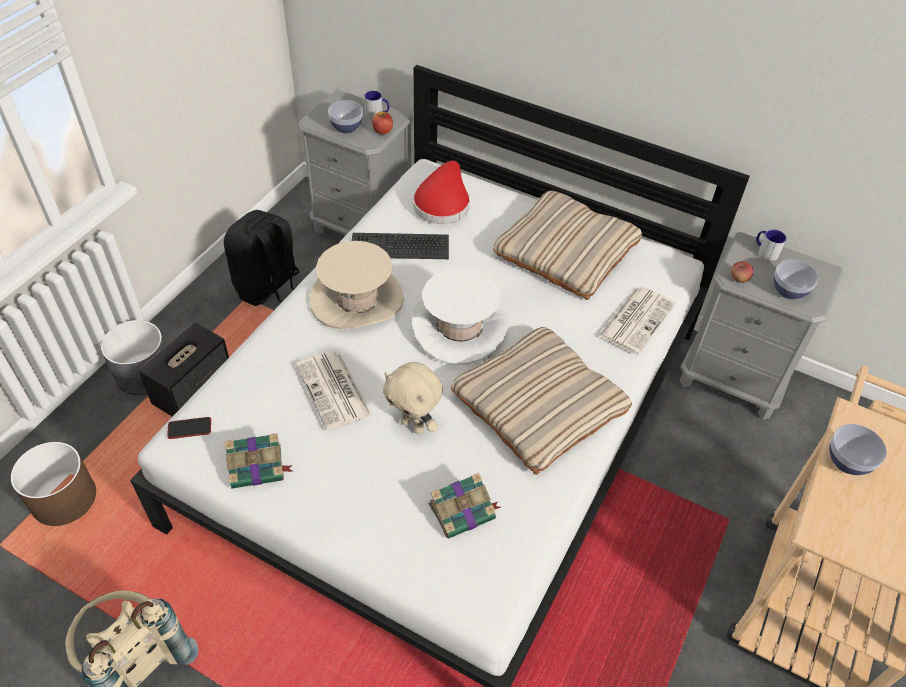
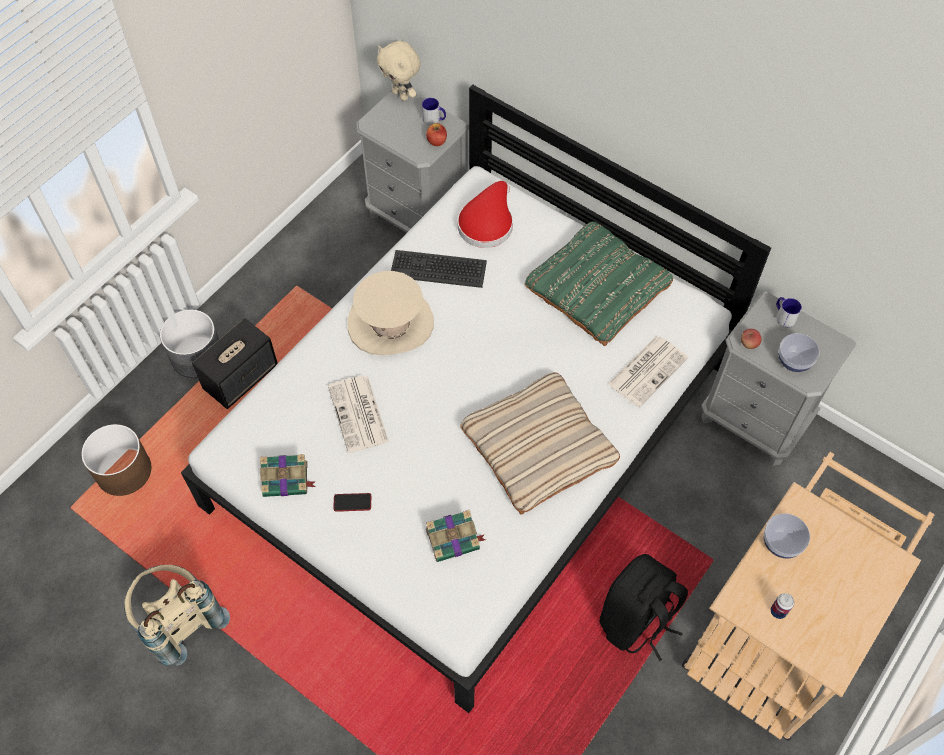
camera: 10 degrees right, 10 degrees up
(189, 428) = (232, 437): phone -> phone (352, 502)
(269, 288) = (319, 276): black backpack -> black backpack (636, 621)
(346, 127) = (402, 134): bowl -> none
(413, 425) = (424, 455): beige plush toy -> beige plush toy (401, 95)
(459, 328) = (480, 362): white hat -> none
(566, 251) = (597, 288): beige pillow -> green pillow
(871, 536) = (778, 611): none -> can

